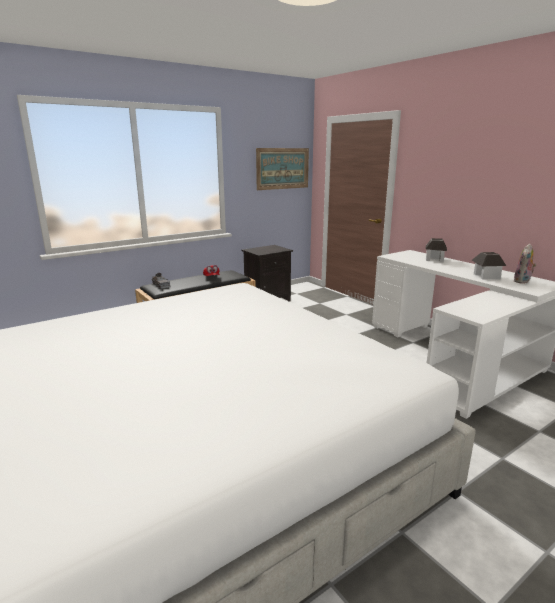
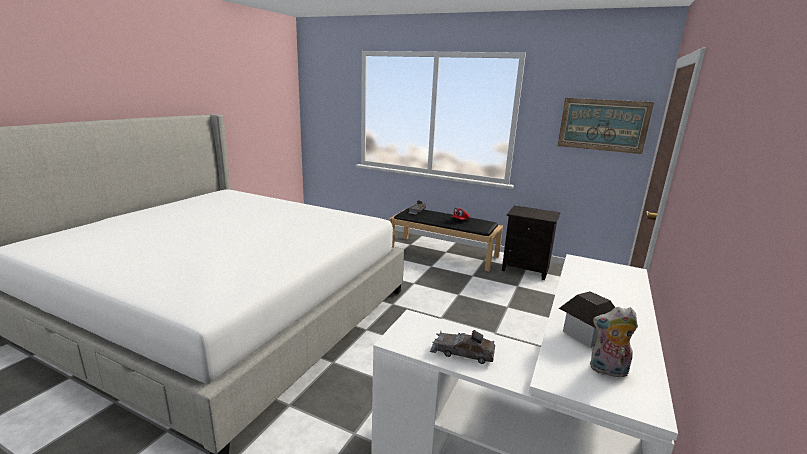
camera: 60 degrees right, 0 degrees up
(434, 259) = (618, 289): toy house -> none
(494, 306) = (462, 352): none -> grey toy car

